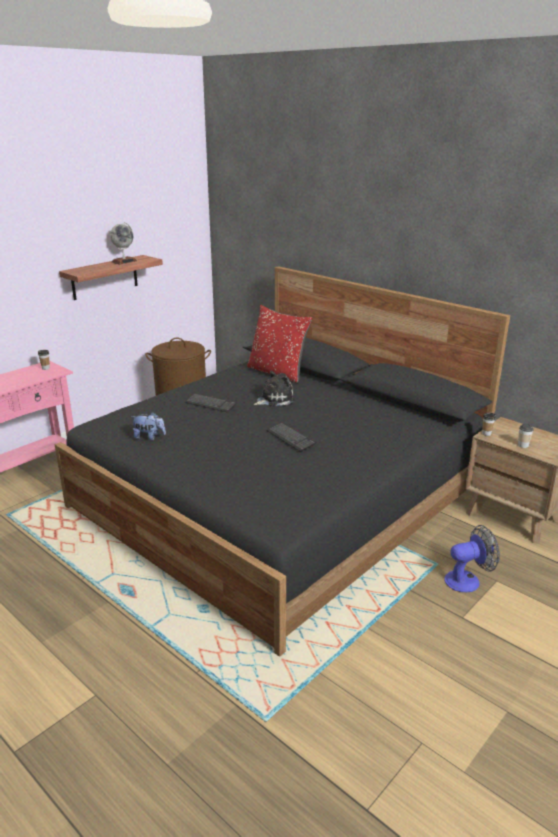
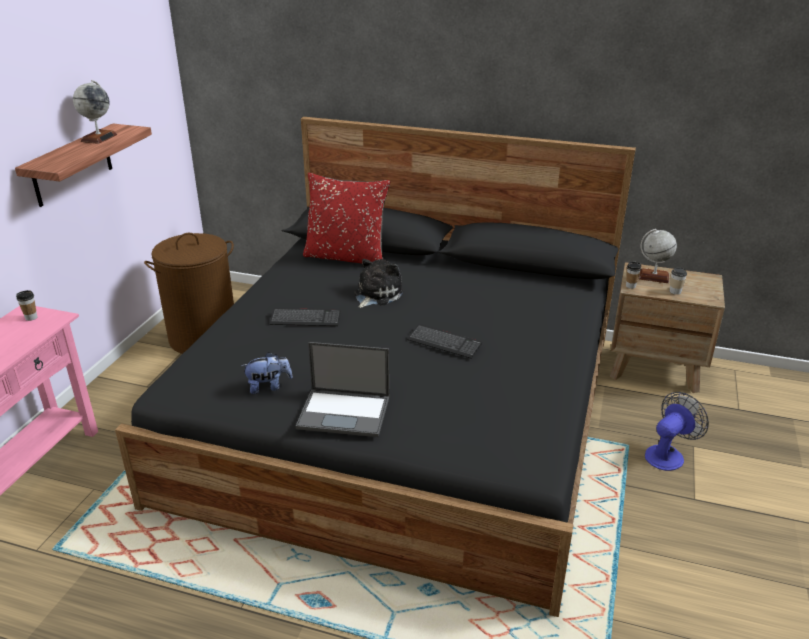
camera: 25 degrees left, 5 degrees up
(181, 462) = (345, 412): none -> laptop
(515, 431) = (653, 277): none -> globe

